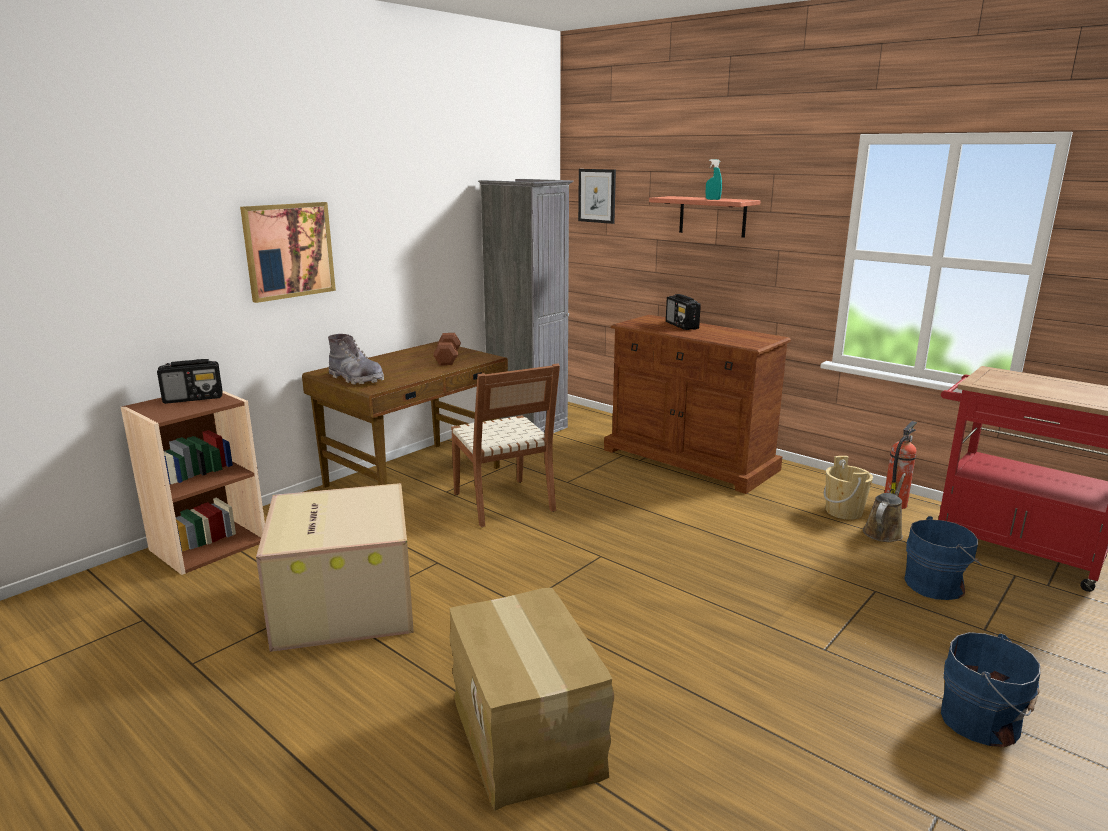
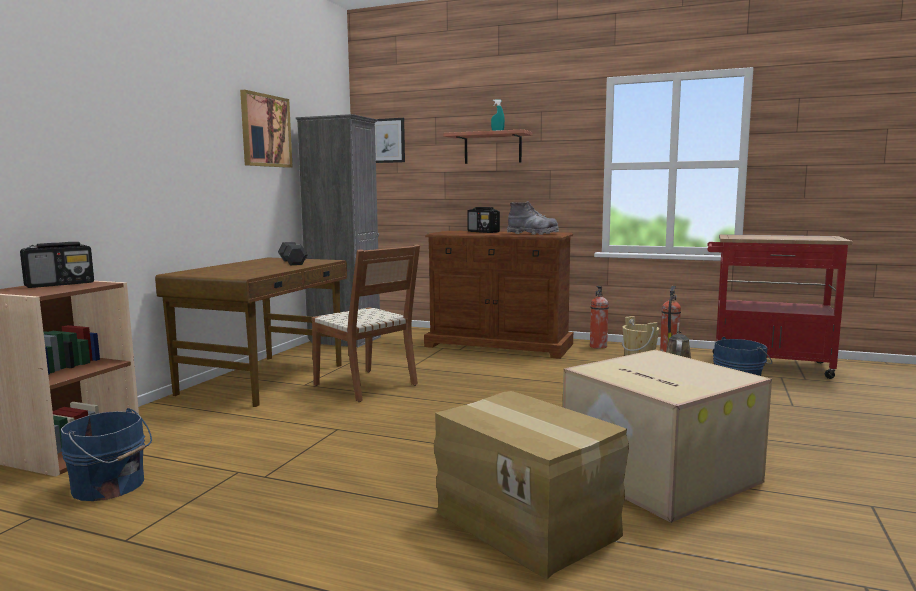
camera: 20 degrees left, 10 degrees down
(288, 250) = (144, 151): picture -> picture (265, 131)
(342, 603) = (264, 468): cardboard box -> cardboard box (656, 473)
(356, 379) = (219, 274): grey boot -> grey boot (532, 234)
(447, 358) = (292, 262): brown dumbbell -> grey dumbbell
(809, 480) = (598, 346): none -> fire extinguisher
(983, 722) = (844, 451): blue bucket -> blue bucket (110, 487)

